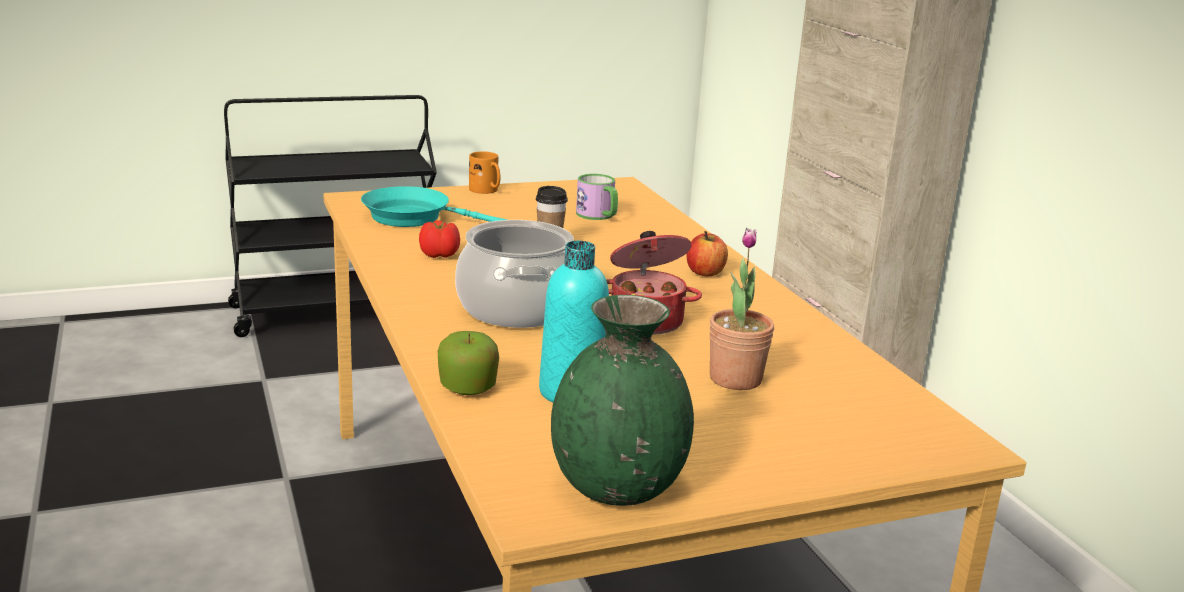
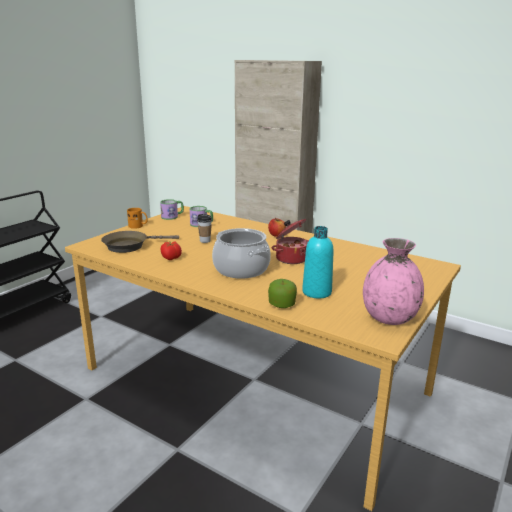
camera: 35 degrees left, 0 degrees up
(414, 217) = (129, 246): turquoise frying pan -> brown frying pan
(574, 189) = (172, 216): none -> mug
(616, 488) = (389, 318): green vase -> pink vase
(735, 379) = (353, 268): potted plant -> none

